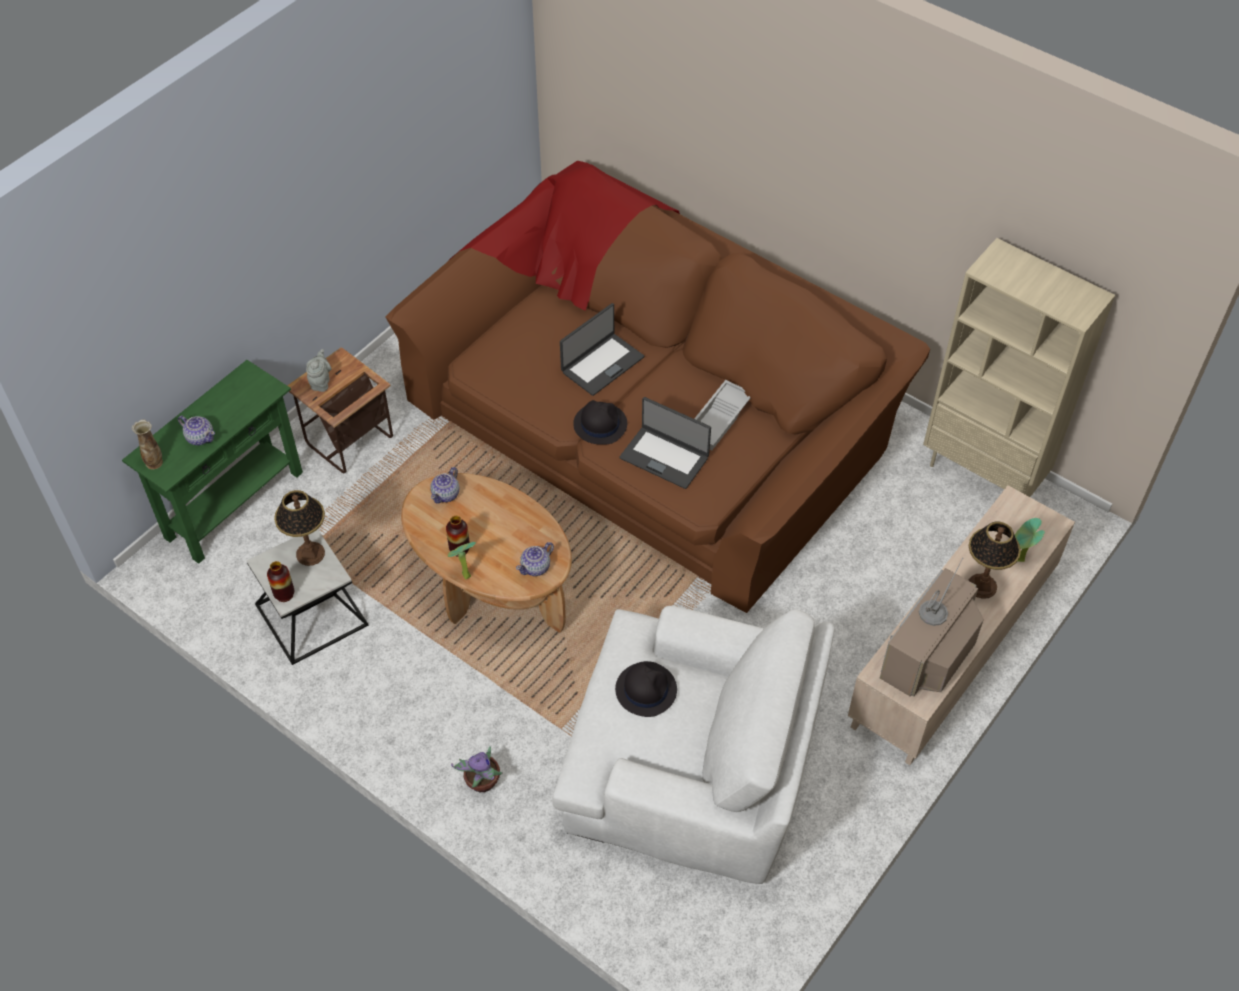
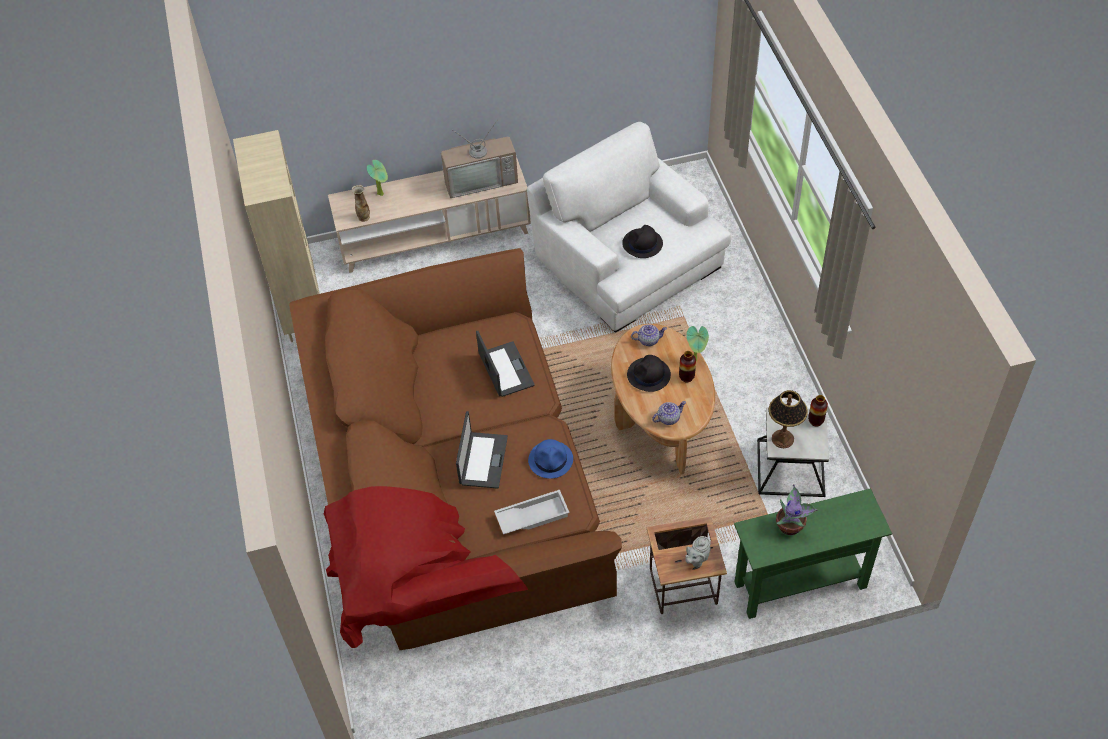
camera: 140 degrees left, 0 degrees up
(154, 463) = (868, 515): vase -> vase (363, 217)
(200, 437) = (824, 518): teapot -> none
(482, 783) = (749, 314): potted plant -> potted plant (791, 526)
(536, 400) = (551, 460): none -> blue hat
(600, 424) = (525, 416): black hat -> black hat (648, 375)
(601, 364) = (482, 460): laptop -> laptop turned 105 degrees clockwise
(719, 420) = (446, 375): white tray -> white tray (532, 515)
(981, 586) = (415, 193): table lamp -> none

